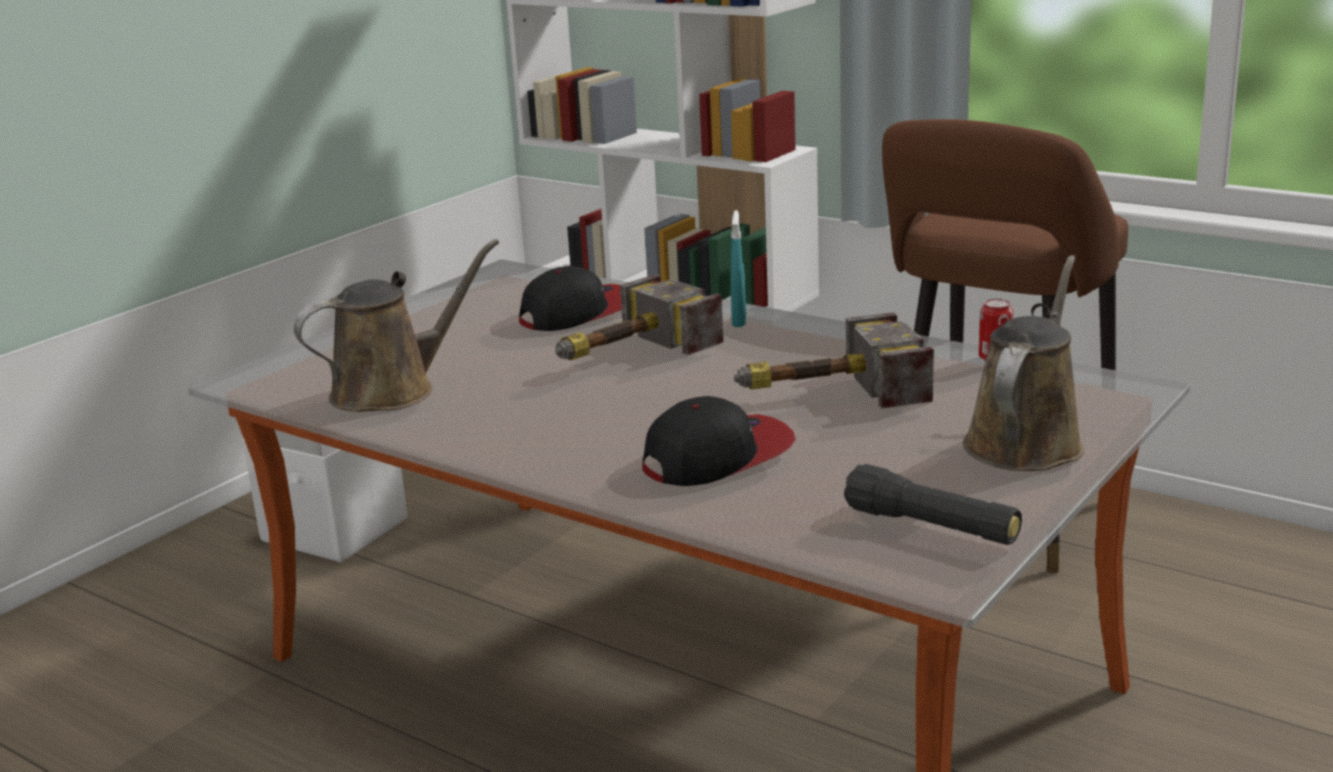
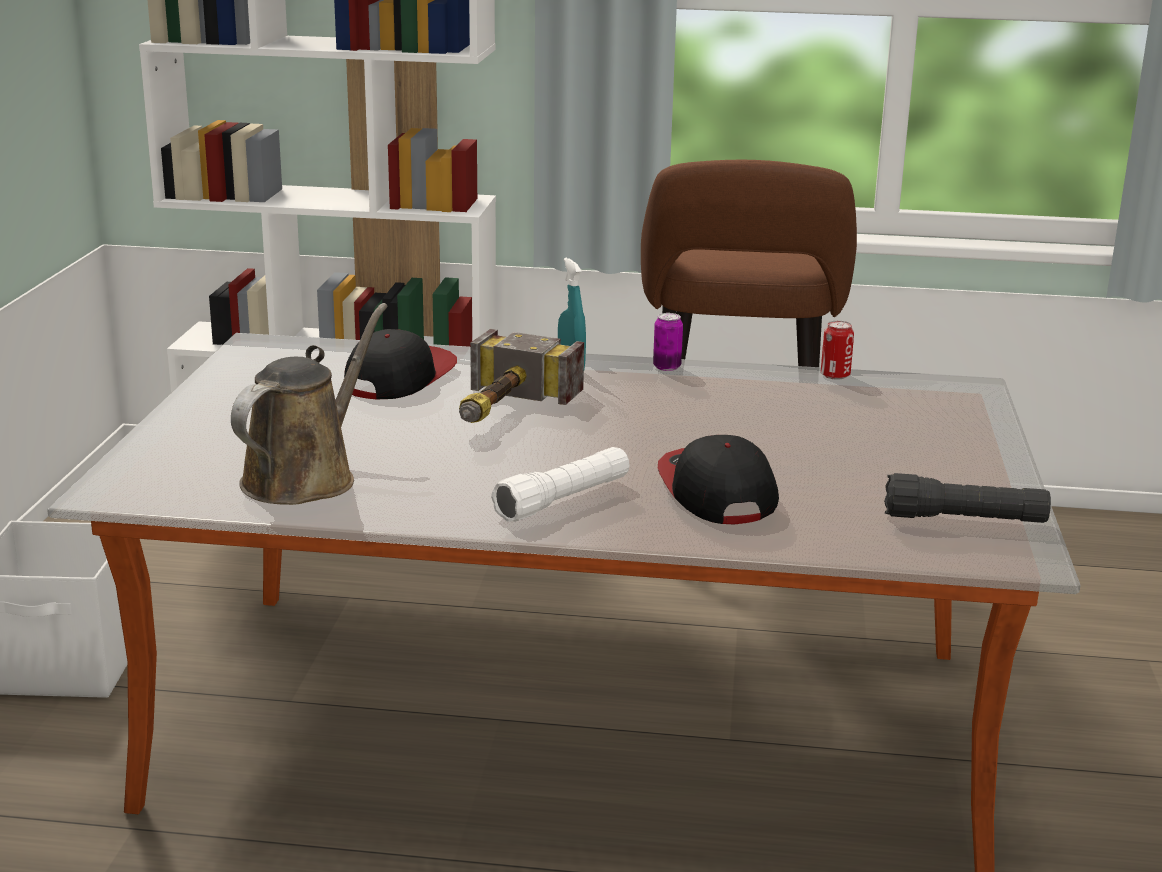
camera: 30 degrees left, 0 degrees up
(569, 443) = (563, 500): none -> white flashlight
(718, 456) = (716, 491): cap -> cap turned 45 degrees counterclockwise
(824, 392) = (733, 422): hammer -> none
(831, 330) = (667, 367): none -> can
(1026, 441) = (946, 440): brown watering can -> none

